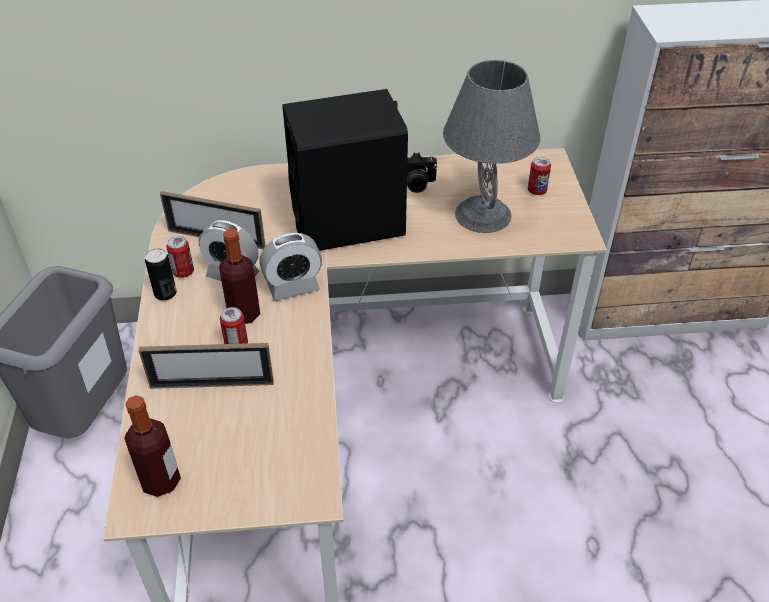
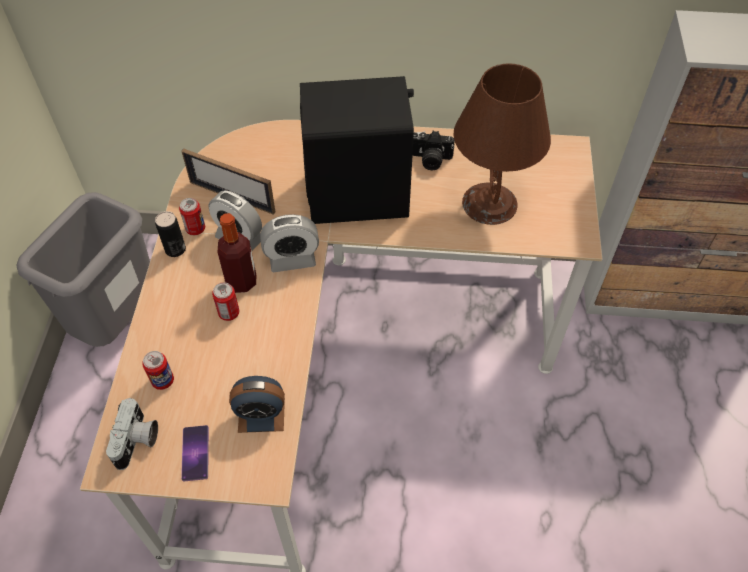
camera: 10 degrees right, 10 degrees up
(161, 481) = (137, 441): bottle -> camera
(212, 384) = (199, 351): picture frame -> none
(228, 483) = (195, 453): none -> phone
(293, 435) = (261, 415): none -> alarm clock
(482, 214) = (489, 203): grey table lamp -> brown table lamp
(536, 191) = (549, 183): can -> can (163, 381)

